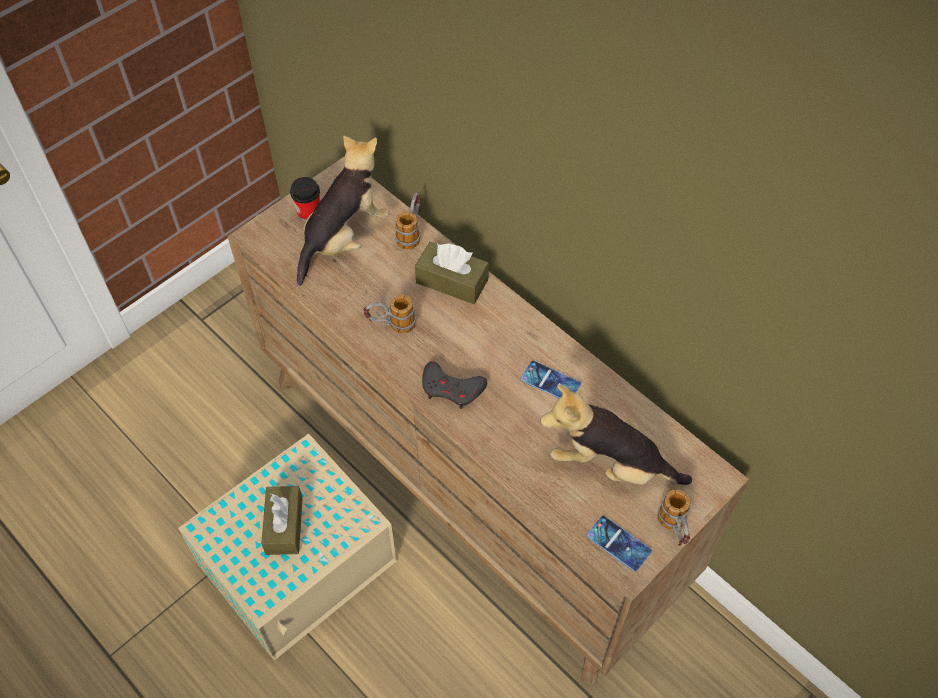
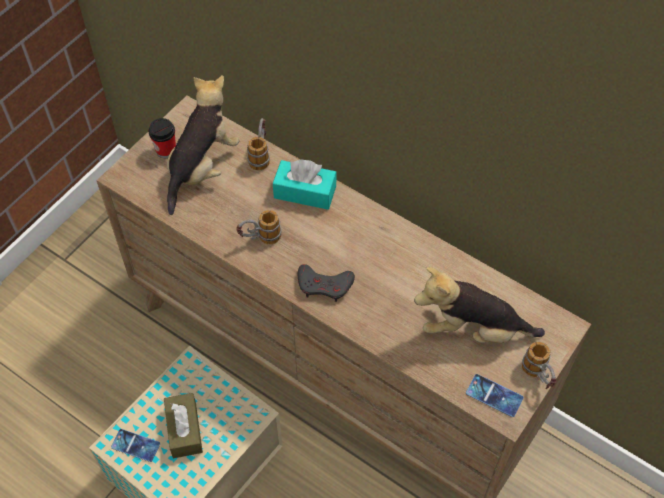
camera: 10 degrees left, 0 degrees up
(452, 281) = (305, 192): brown tissue box -> turquoise tissue box
(550, 382) = (408, 267): phone -> phone (135, 445)

